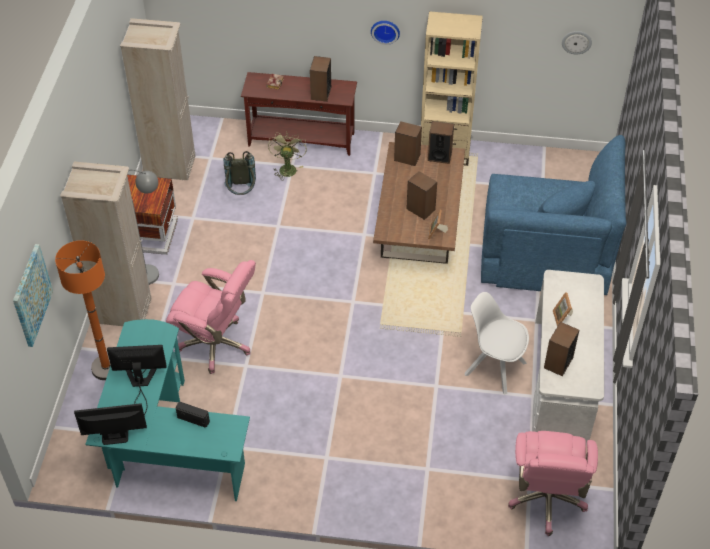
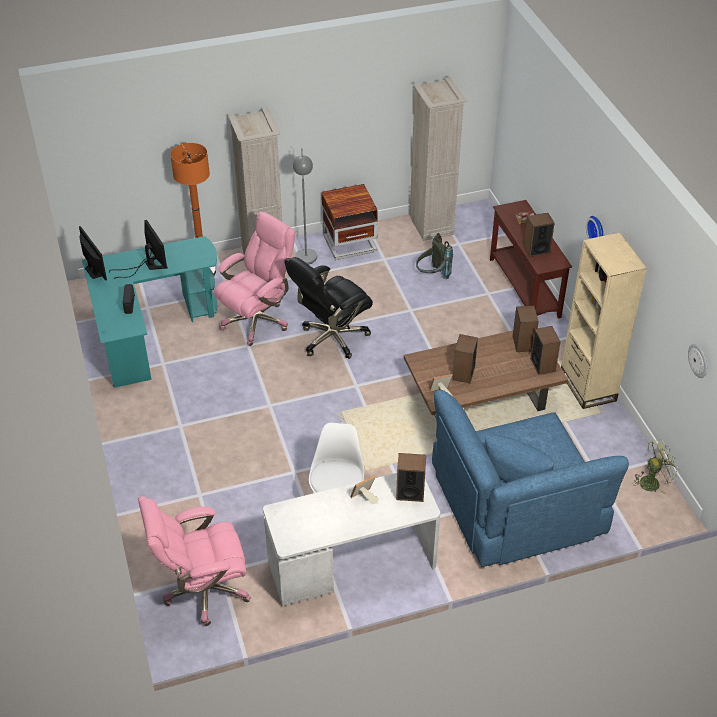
camera: 65 degrees right, 5 degrees down
(31, 295) = (146, 150): picture -> none
(216, 346) = (258, 321): pink office chair -> pink office chair turned 135 degrees counterclockwise
(280, 298) = (331, 339): none -> black office chair
(287, 168) = (483, 291): green fan -> green fan (653, 481)
(558, 363) = (305, 510): speaker -> speaker (410, 492)

